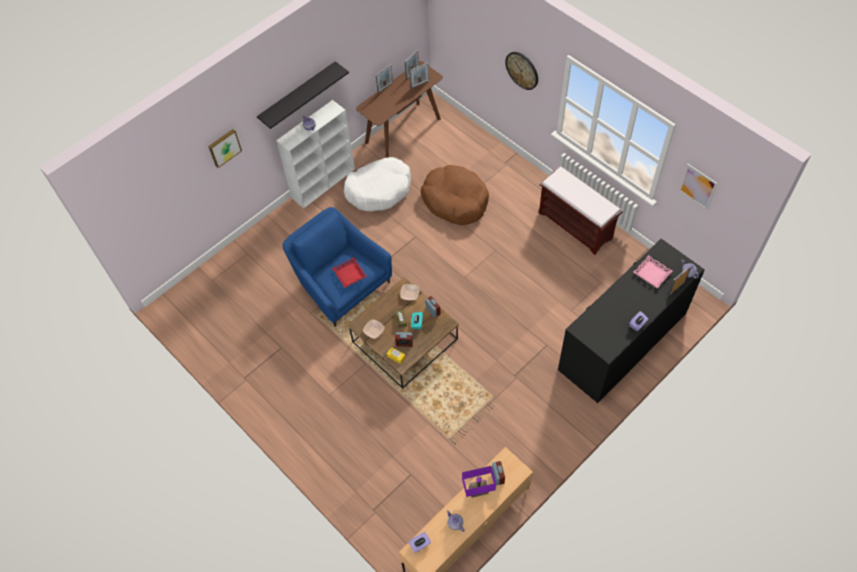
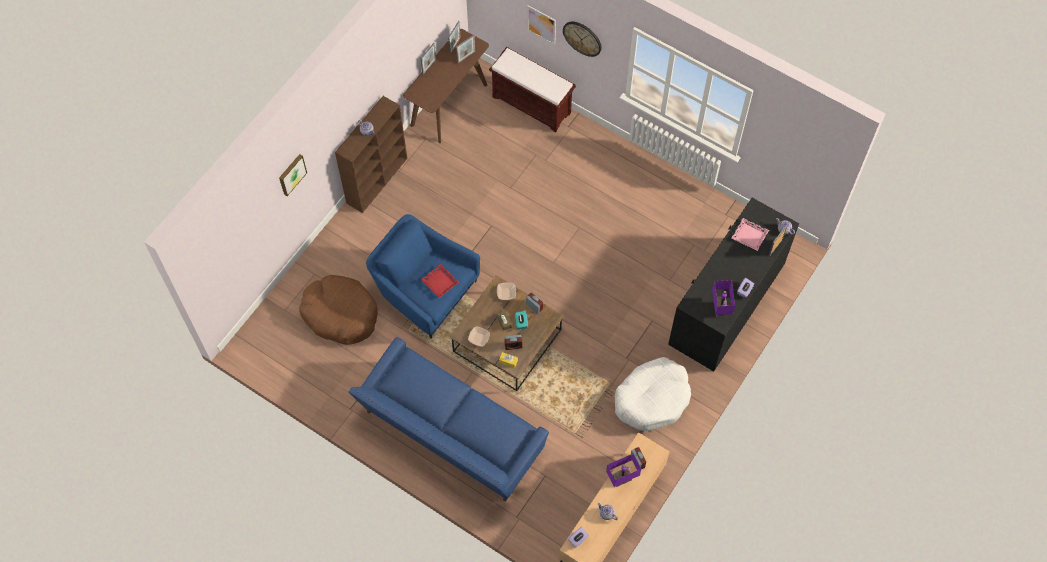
camera: 15 degrees left, 5 degrees up
(298, 95) = (353, 102): black shelf -> none
(324, 183) = (377, 180): white bookcase -> brown bookcase
(330, 418) = (450, 434): none -> blue sofa
(379, 189) = (439, 178): white dog bed -> white dog bed (652, 398)
(455, 200) = (524, 178): brown dog bed -> brown dog bed (340, 314)
(576, 225) = (657, 187): brown bench -> brown bench (532, 105)
(608, 337) = (719, 308): none -> purple table lamp
(697, 186) = (781, 143): picture -> picture (541, 24)

